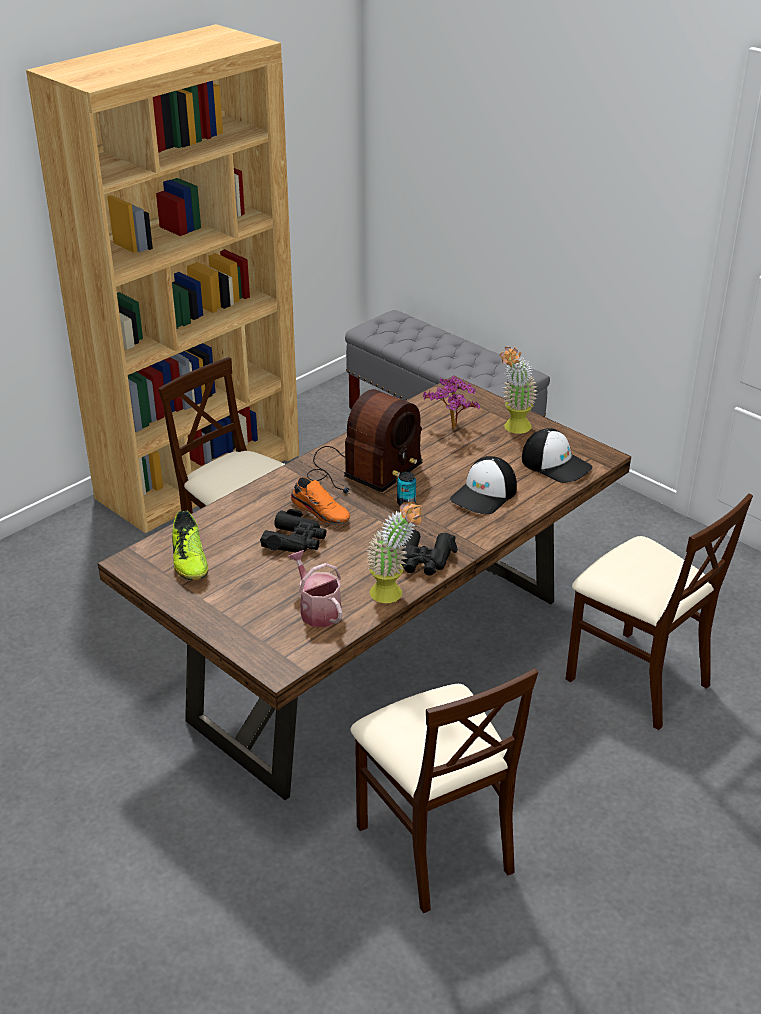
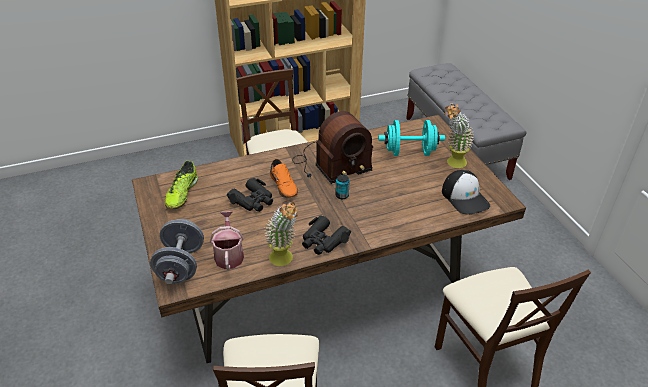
camera: 25 degrees right, 5 degrees up
(265, 641) = (181, 265): none -> grey dumbbell
(452, 430) = (409, 152): potted plant -> turquoise dumbbell
(484, 494) = (399, 205): cap -> none

